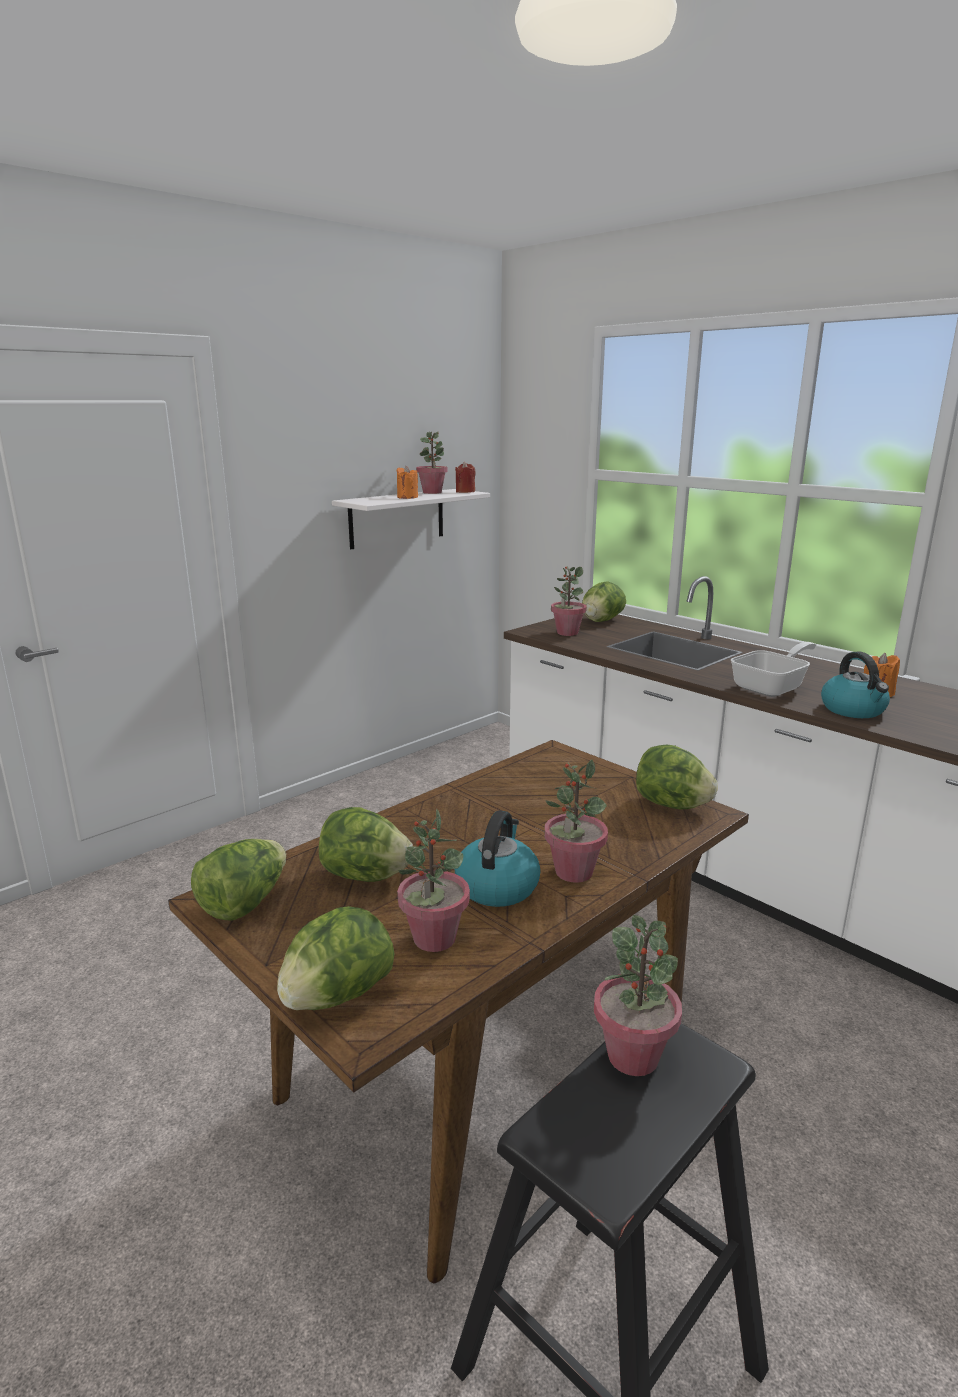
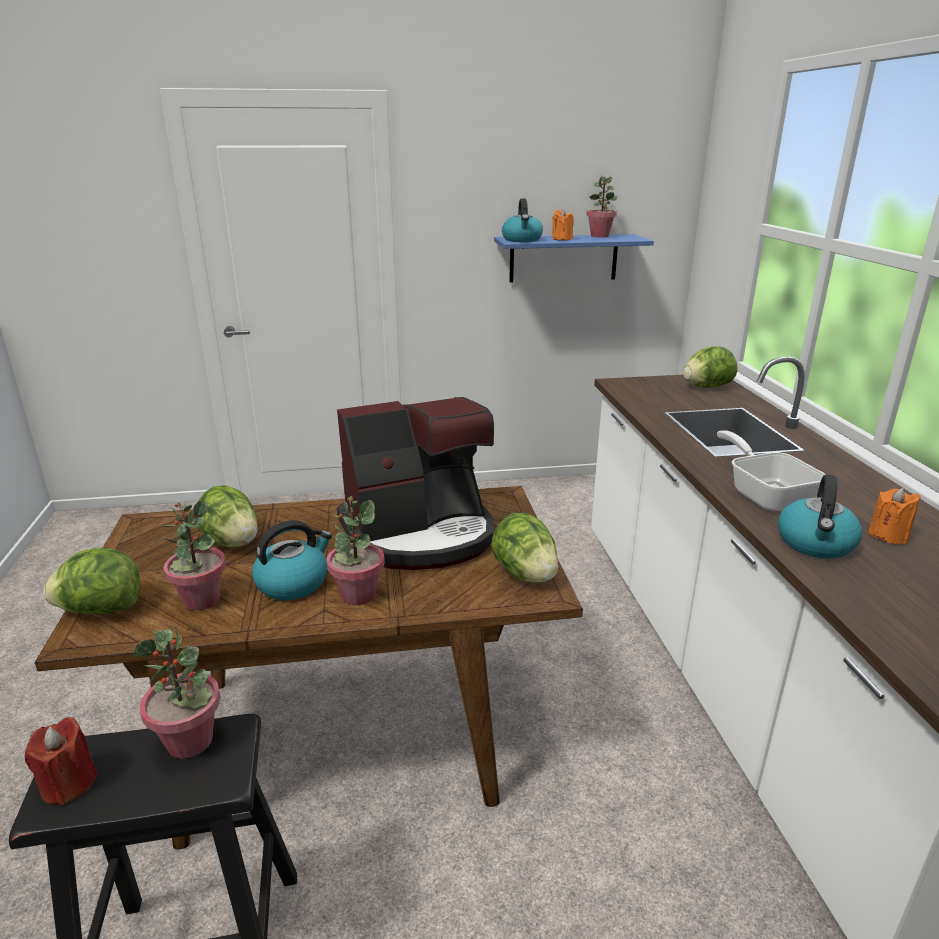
camera: 35 degrees right, 5 degrees up
(245, 903) = (149, 532): lettuce -> none
(373, 501) = (522, 240): none -> kettle
(397, 518) = (563, 258): white shelf -> blue shelf
(465, 492) = (632, 238): red candle -> red candle (69, 783)
(537, 804) = (420, 533): none -> coffee machine
(567, 633) = (650, 391): potted plant -> none
(773, 687) = (765, 494): frying pan -> frying pan turned 105 degrees counterclockwise

